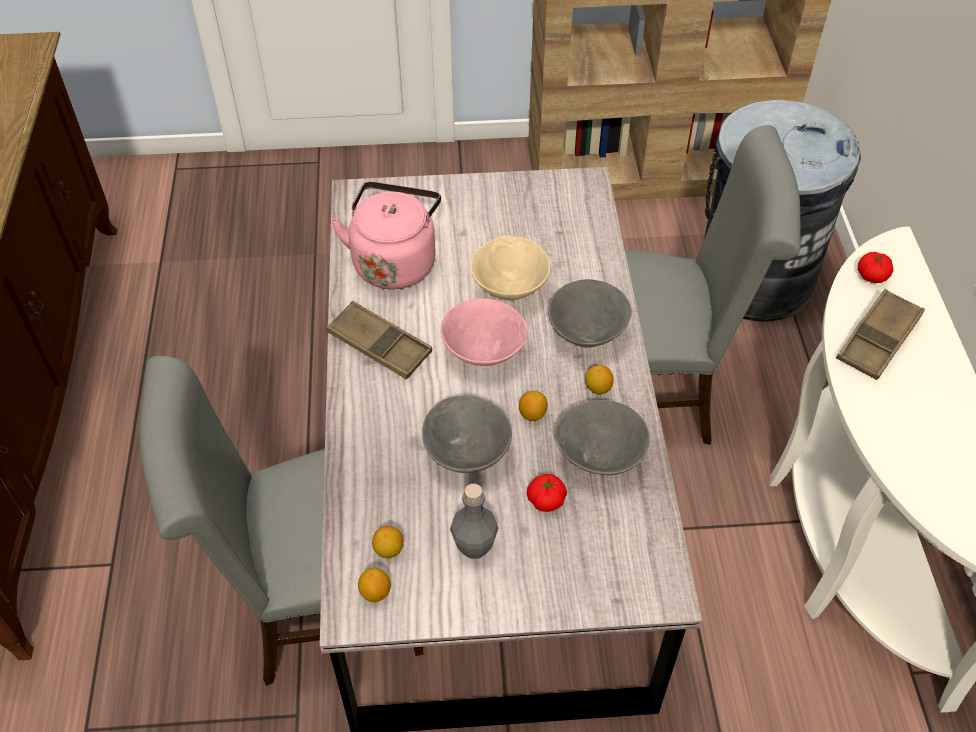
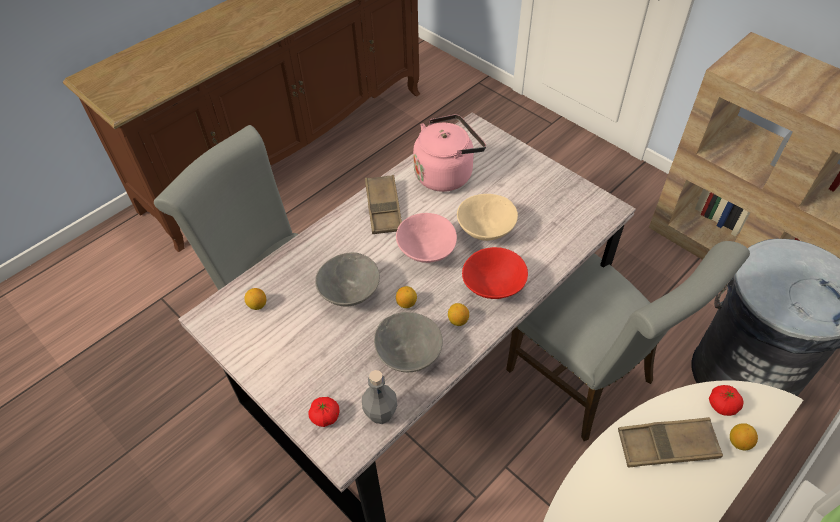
camera: 50 degrees right, 0 degrees up
(375, 592) = (227, 318): lemon -> lemon (738, 442)
(474, 546) = (292, 339): grey bottle -> grey bottle (381, 414)
(546, 500) = (353, 350): tomato -> tomato (325, 416)
(586, 334) = (492, 287): grey bowl -> red bowl

